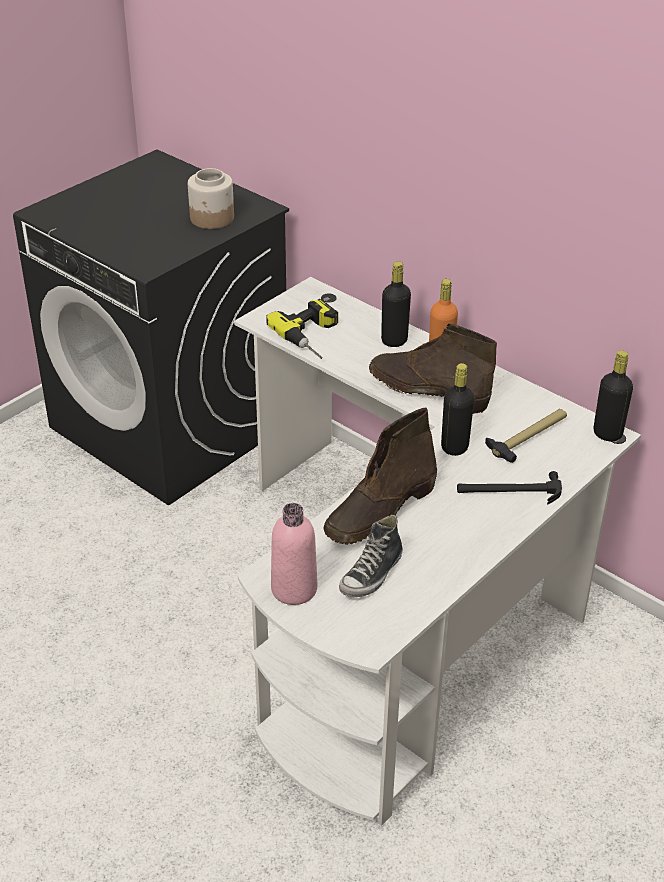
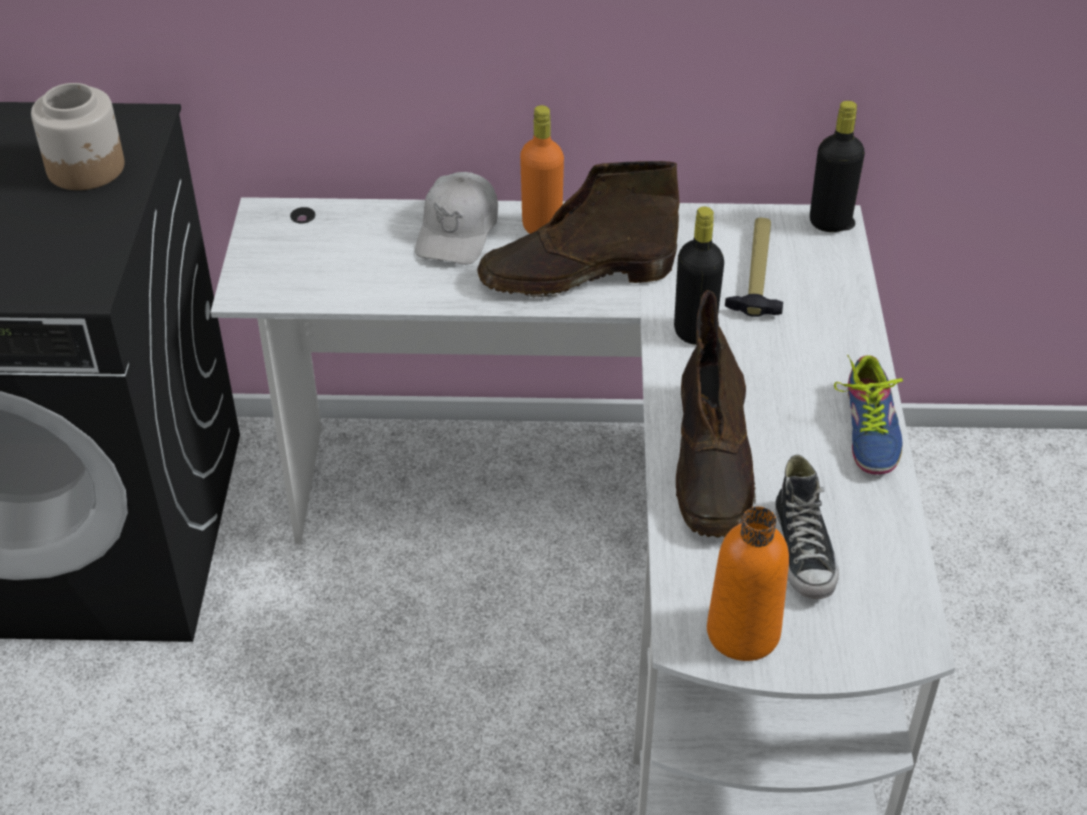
camera: 40 degrees left, 5 degrees up
(294, 589) = (743, 633): pink bottle -> orange bottle
(314, 336) = (349, 278): power drill -> none
(394, 341) = (458, 232): black bottle -> white cap
(482, 541) = (865, 431): none -> shoe
(509, 491) = (816, 352): hammer -> none

